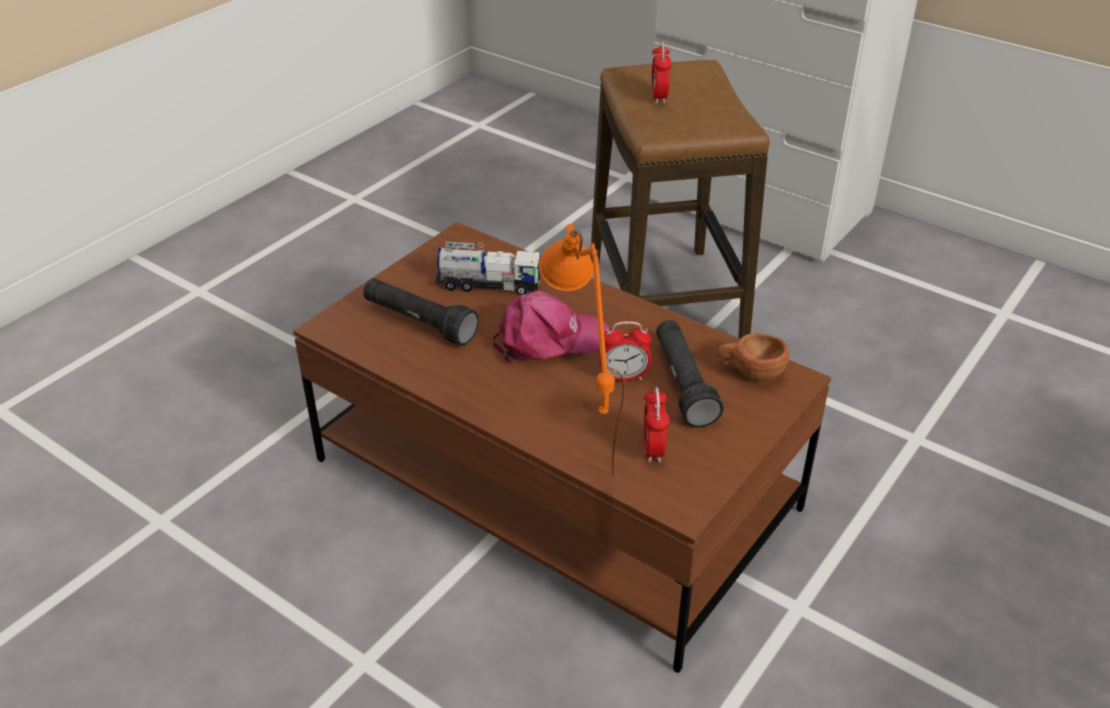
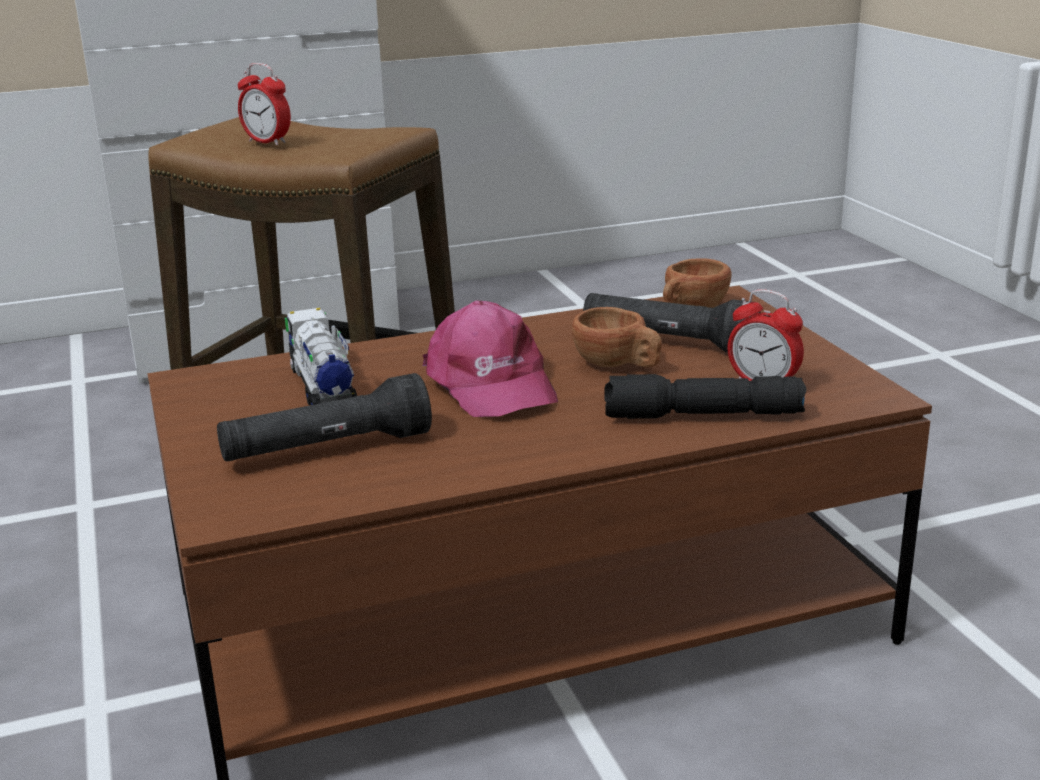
camera: 55 degrees left, 15 degrees down
(489, 285) = (323, 388): toy truck -> toy truck turned 60 degrees counterclockwise
(548, 339) = (490, 384): pink cap -> pink cap turned 135 degrees clockwise
(578, 439) = (701, 416): orange table lamp -> black flashlight
(624, 377) = (618, 365): alarm clock -> brown cup

